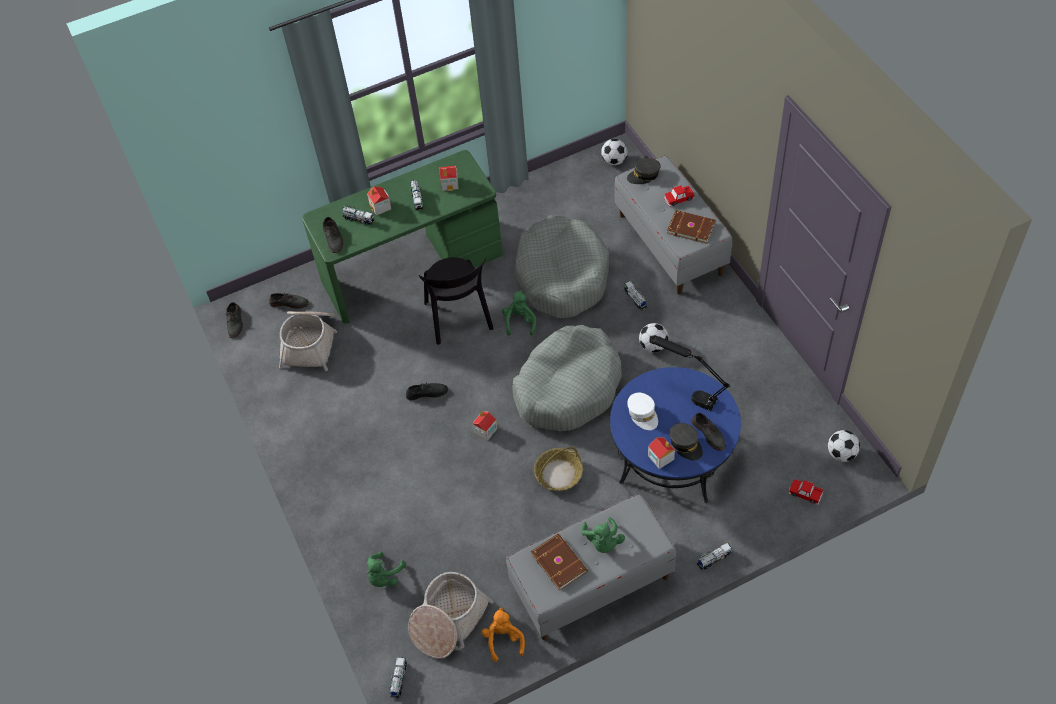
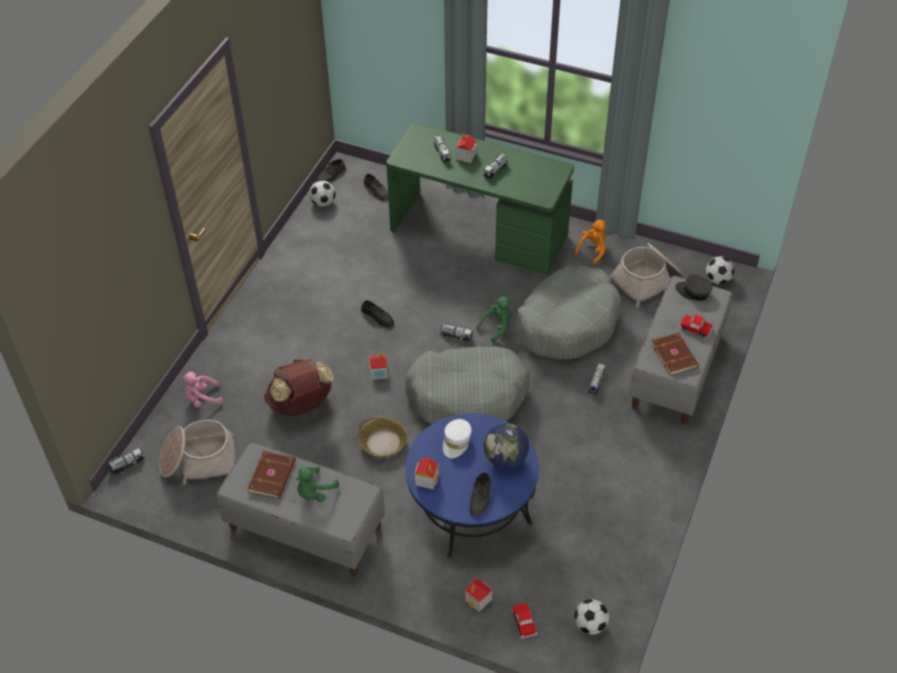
camera: 45 degrees right, 5 degrees down
(310, 342) = (355, 224): basket -> basket (647, 280)
(334, 238) = (411, 151): grey shoe -> none
(384, 576) = (202, 399): green plush toy -> pink plush toy
(450, 183) = (530, 177): toy house -> toy house (478, 600)
(459, 319) = (462, 290): black chair -> none
(464, 507) = (301, 405): none -> brown backpack
(503, 640) = (210, 504): orange plush toy -> orange plush toy (592, 250)
(653, 346) = (563, 424): football -> football (323, 203)
(685, 444) = (455, 488): grey cap -> none
(688, 394) = (505, 459): black table lamp -> globe
(713, 559) = (400, 596): toy truck -> toy truck (456, 336)

